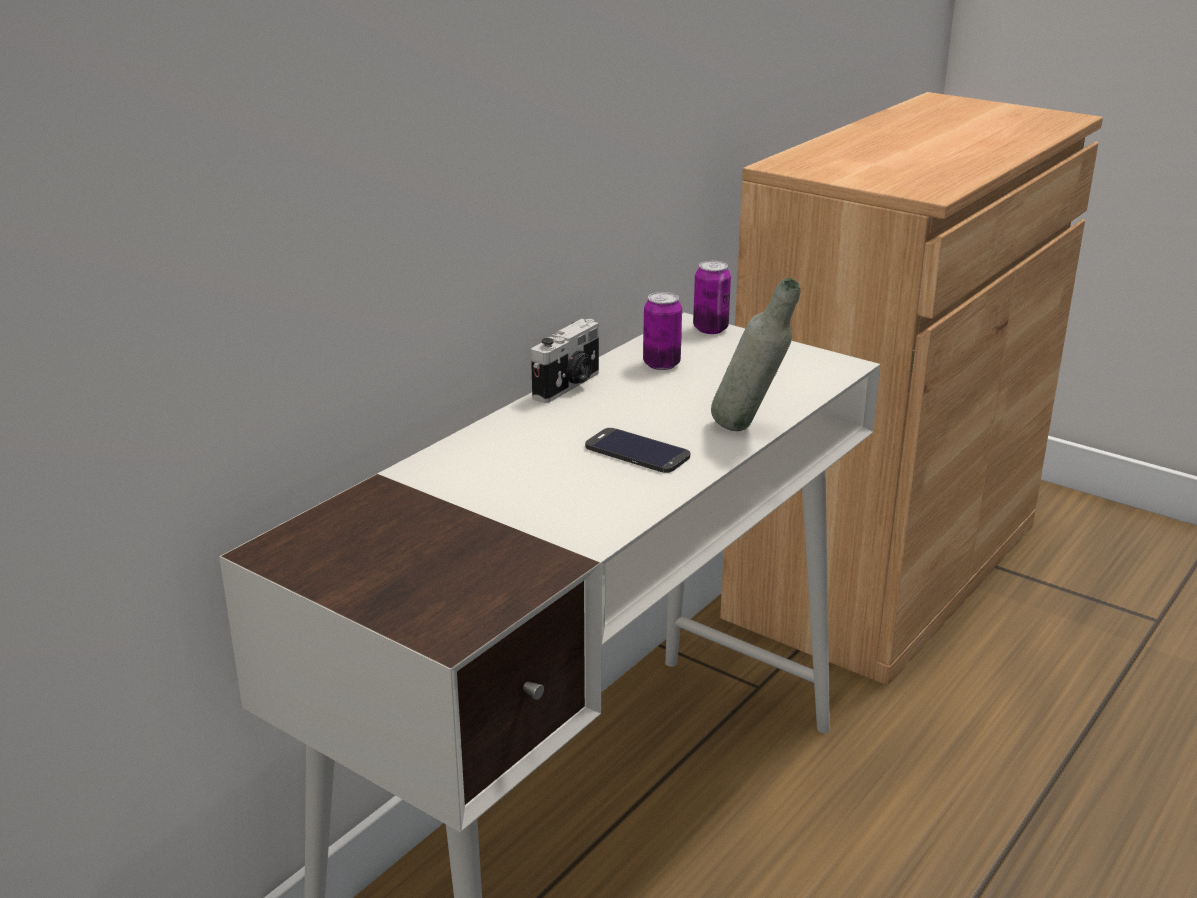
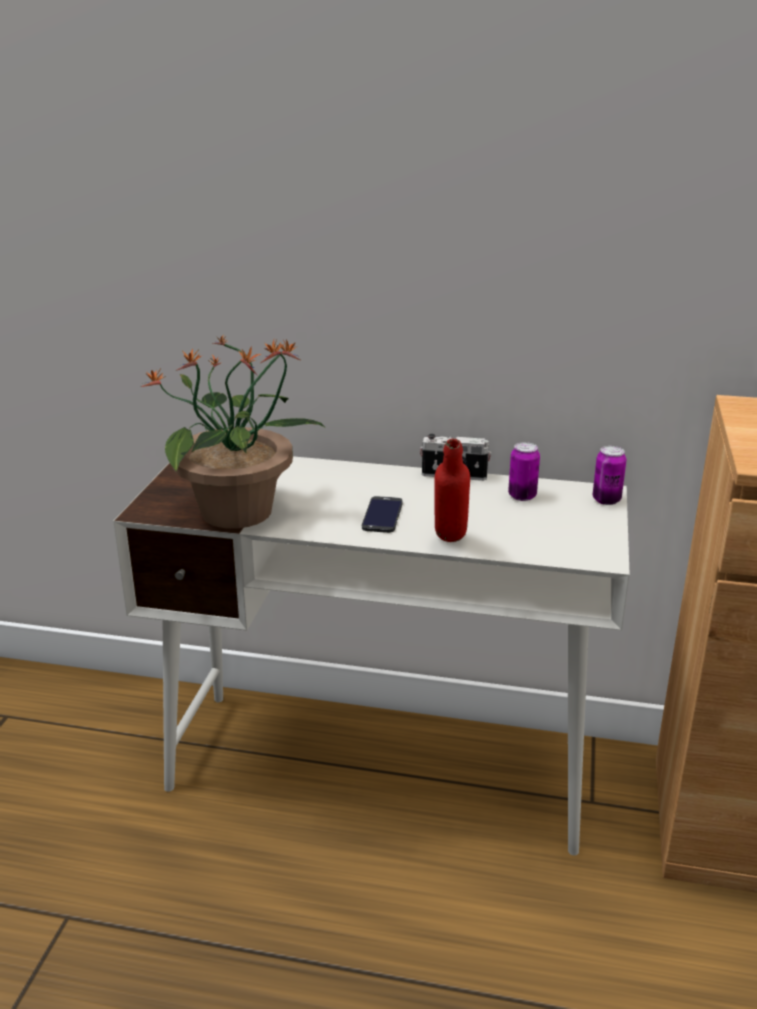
camera: 65 degrees right, 0 degrees up
(531, 549) = (239, 512): none -> potted plant
(750, 430) = (450, 544): grey bottle -> red bottle

